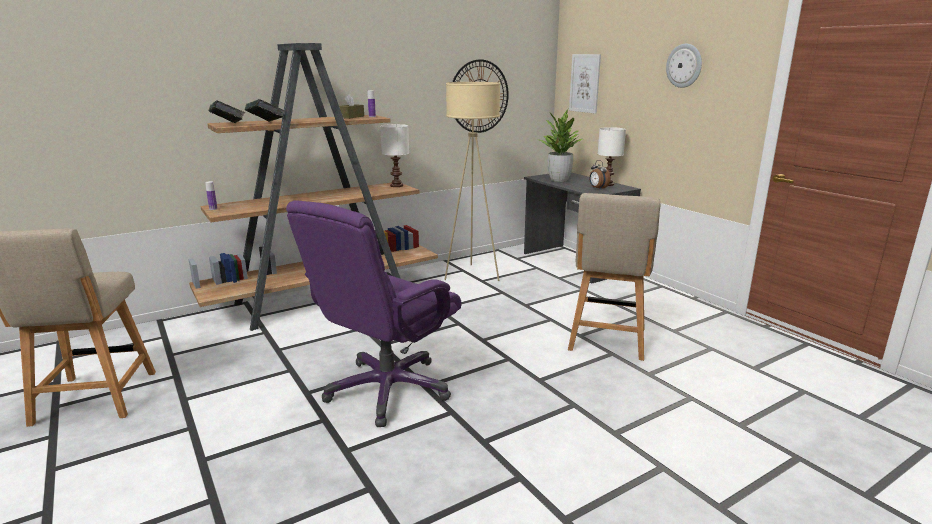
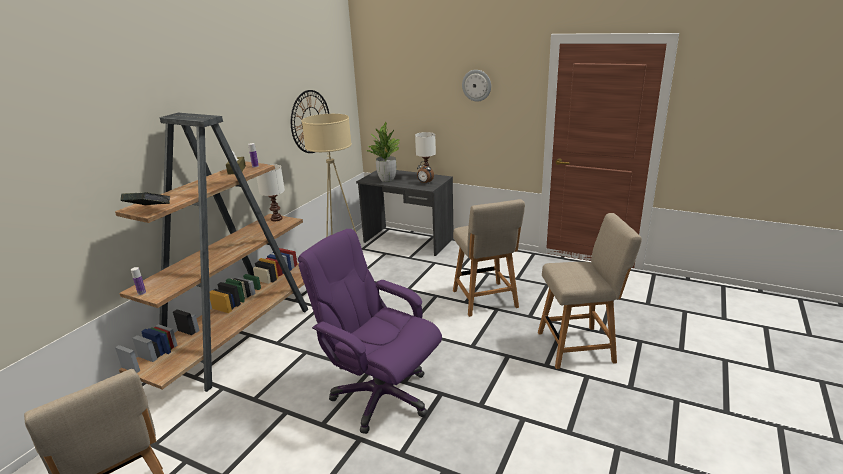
camera: 30 degrees left, 5 degrees up
(266, 123) = (180, 199): book -> none
(387, 390) = (380, 396): purple office chair -> purple office chair turned 120 degrees clockwise
(584, 83) = (387, 97): picture -> none
(687, 430) = (579, 346): none -> beige chair

